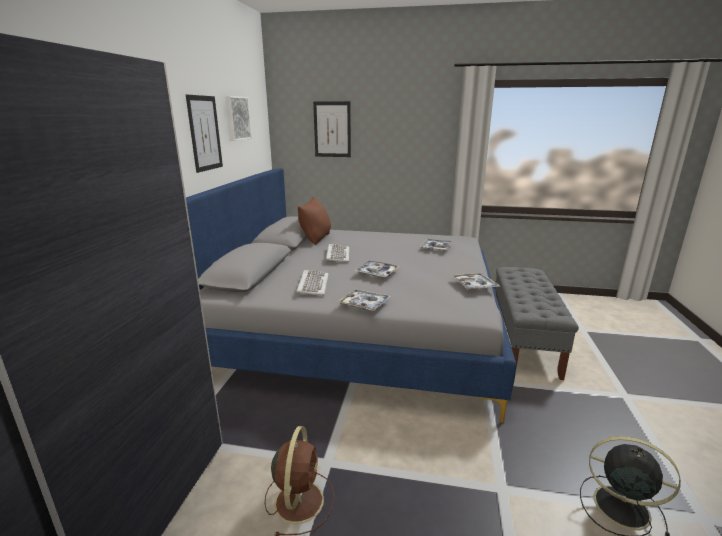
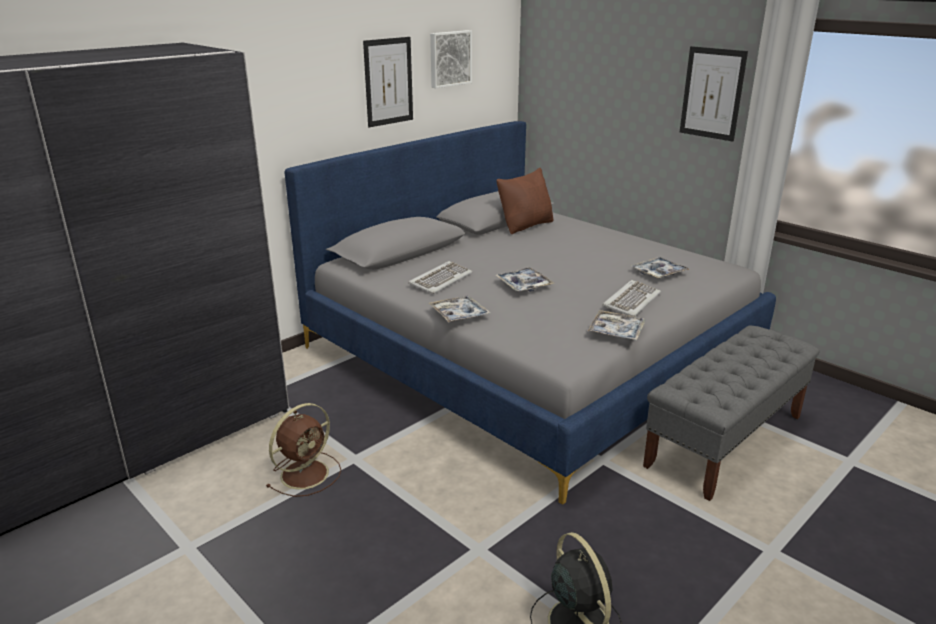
camera: 35 degrees right, 5 degrees up
(332, 129) = (590, 75): picture -> picture (712, 93)
(337, 255) = (517, 252): keyboard -> keyboard (631, 301)

